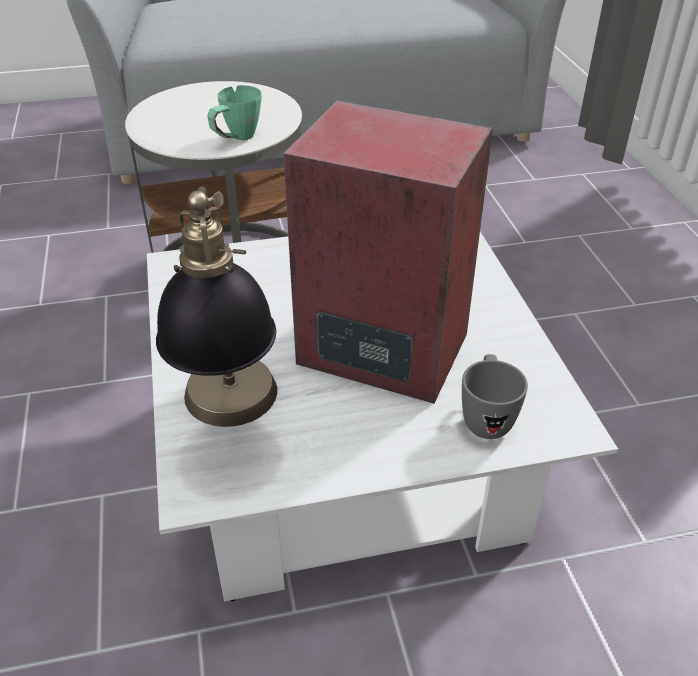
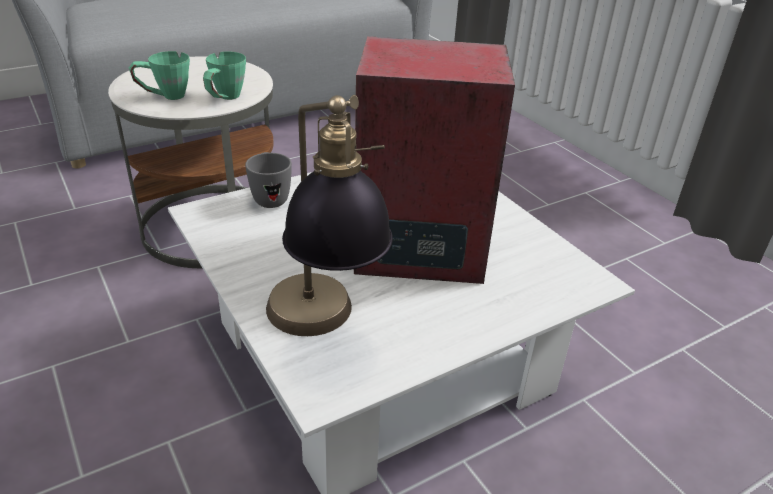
camera: 20 degrees left, 5 degrees down
(176, 129) = (164, 96): none -> green mug
(486, 417) = (529, 286): grey mug -> grey mug (270, 198)

